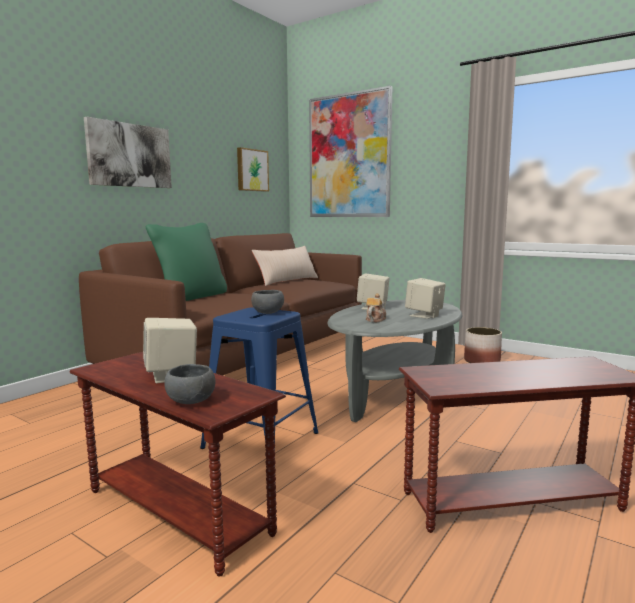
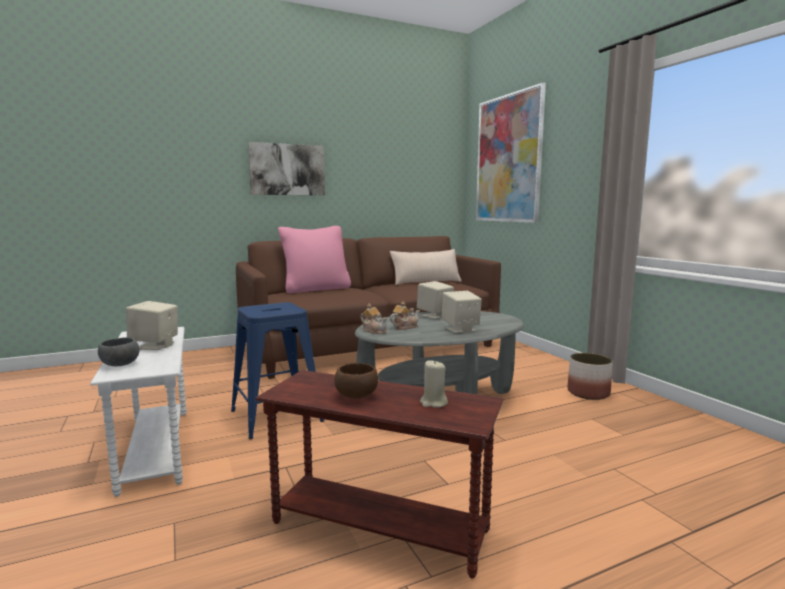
camera: 30 degrees right, 0 degrees up
(176, 513) = (154, 449): brown side table -> white side table
(191, 297) = (316, 289): green pillow -> pink pillow
(251, 170) = (416, 176): picture -> none
(268, 312) = (283, 308): grey bowl -> none
(359, 326) = (374, 331): none -> teapot
(505, 376) = (357, 396): none -> brown bowl
(567, 368) = (433, 403): none -> beige candle

